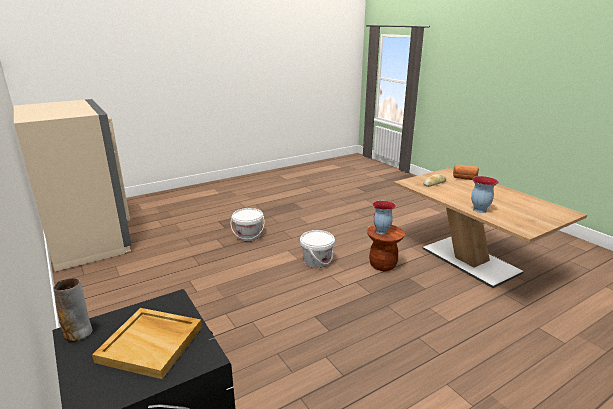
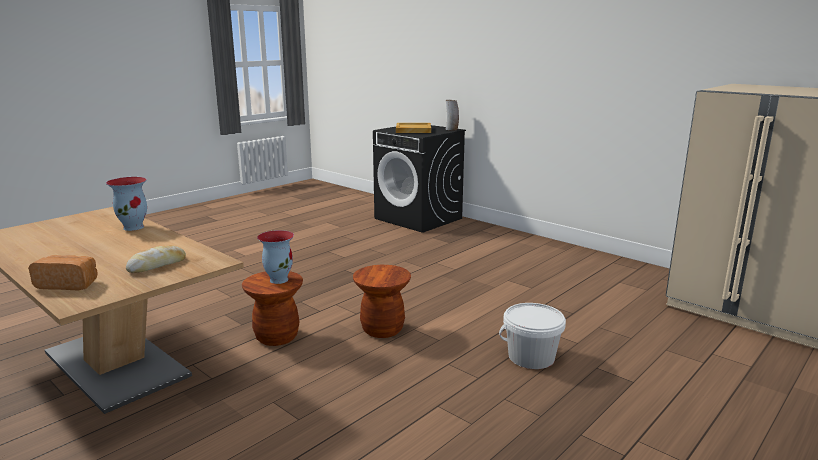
camera: 165 degrees right, 5 degrees down
(317, 261) = (382, 329): white bucket -> brown stool

